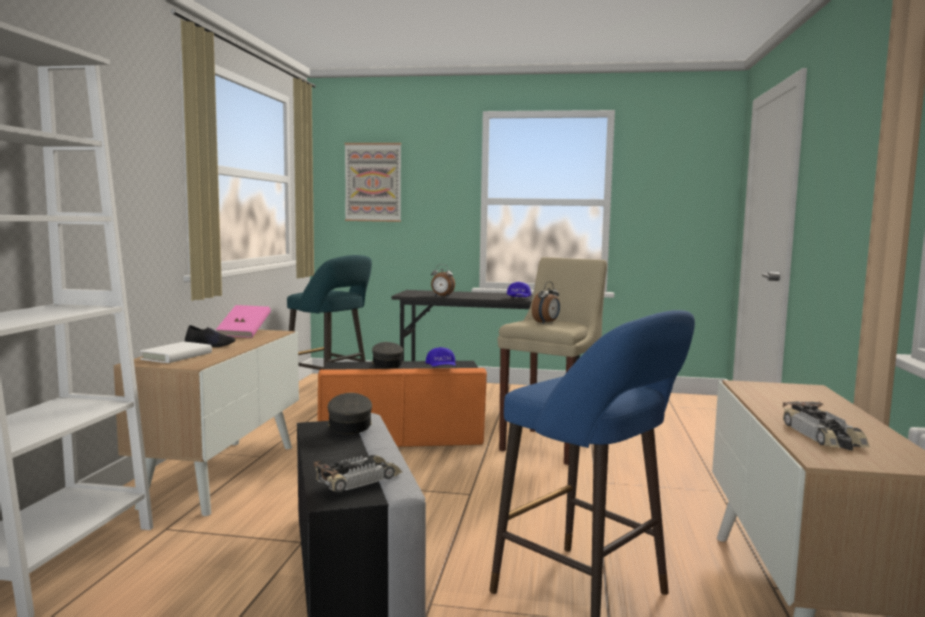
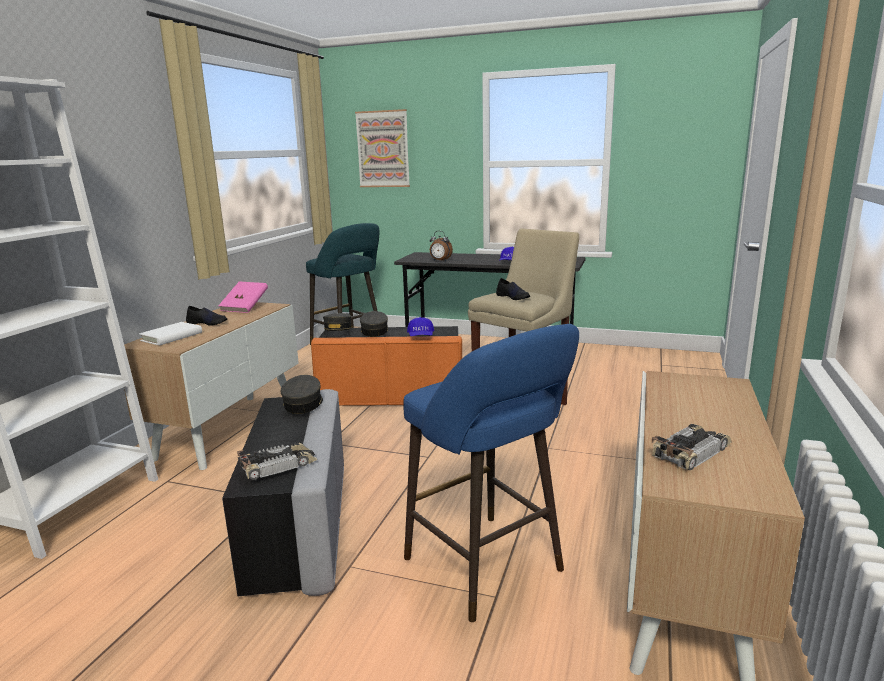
camera: 10 degrees right, 10 degrees up
(344, 364) = (337, 331): none -> grey cap
(546, 323) = (513, 297): alarm clock -> black shoe
(823, 436) = (692, 452): toy car -> toy car turned 135 degrees counterclockwise

